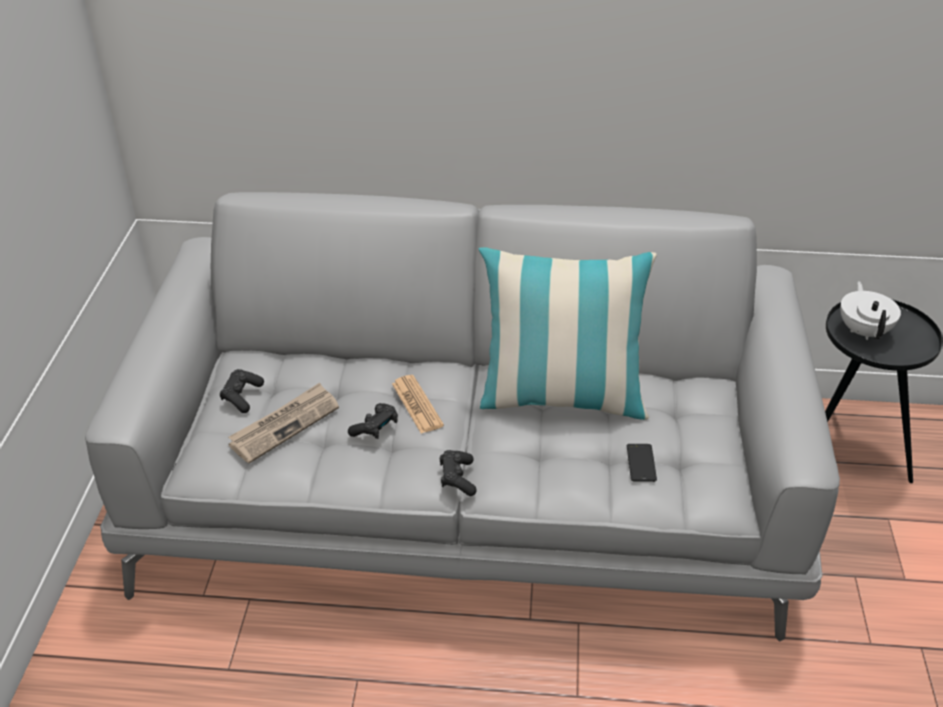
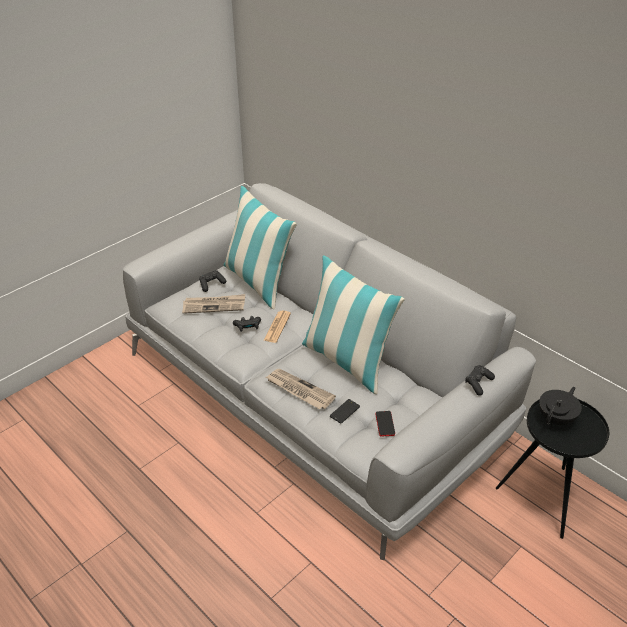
camera: 40 degrees right, 0 degrees up
(309, 357) = (258, 282): none -> pillow
(457, 479) = (255, 368): black game controller -> black game controller (478, 383)
(552, 472) = (299, 390): none -> newspaper
(706, 448) = (385, 424): none -> phone
(864, 331) = (556, 418): white teapot -> black teapot

